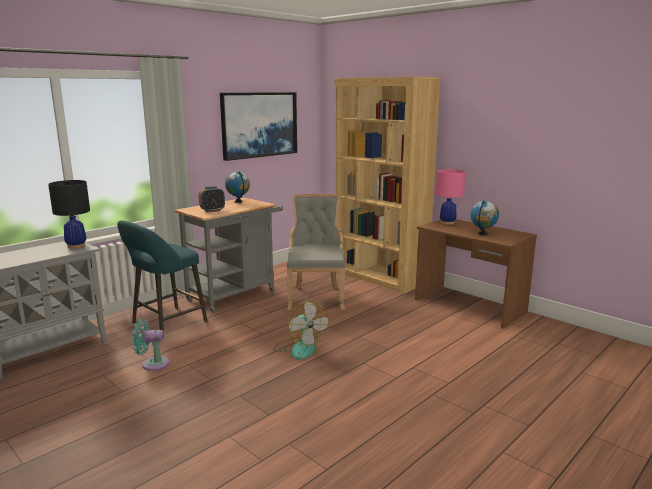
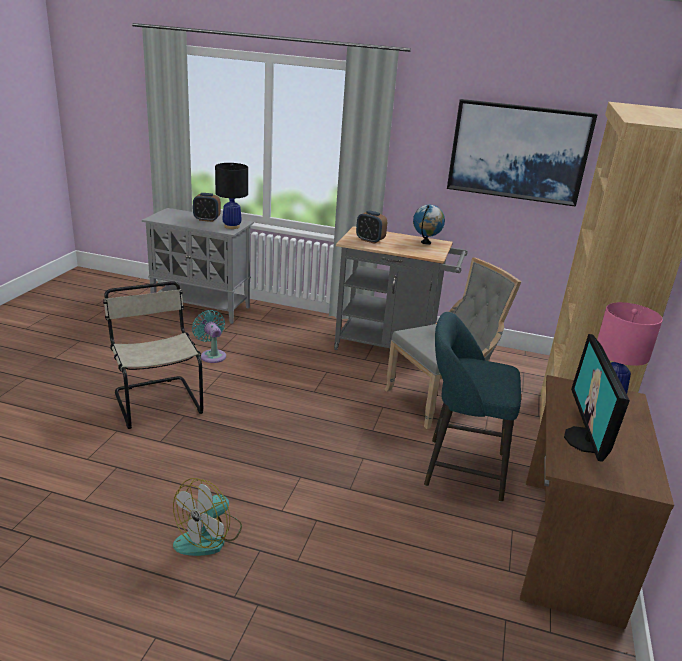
camera: 60 degrees right, 10 degrees up
(37, 251) = (207, 219): none -> alarm clock
(166, 324) = (289, 335): turquoise stool -> turquoise stool (459, 468)
(200, 406) = (157, 401): none -> beige chair
(300, 348) = (301, 423): fan -> fan (209, 536)
(483, 234) = (585, 440): globe -> monitor

